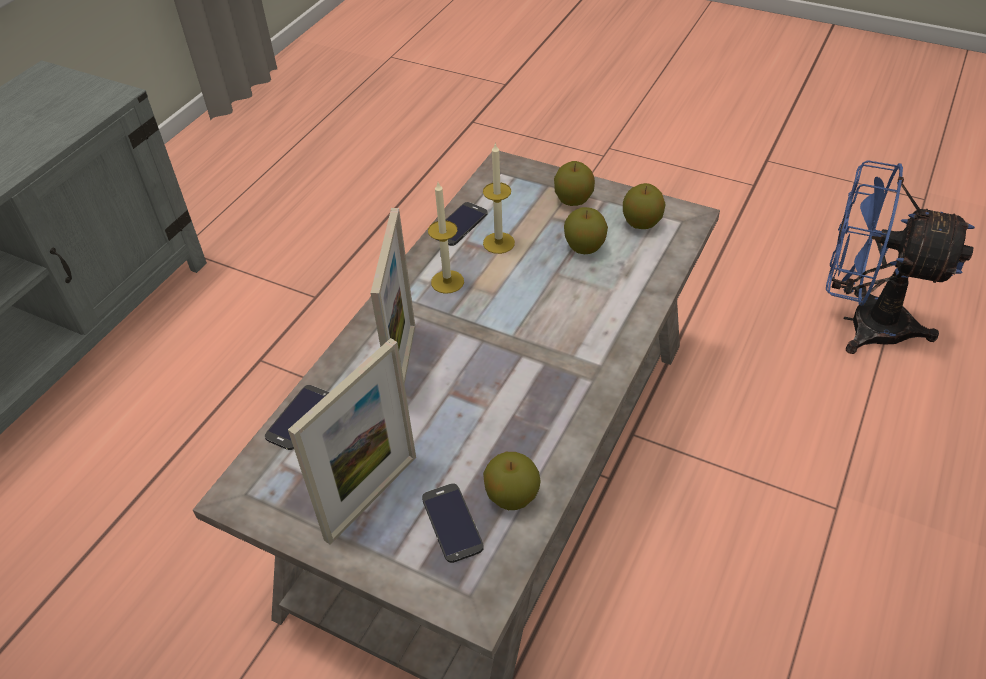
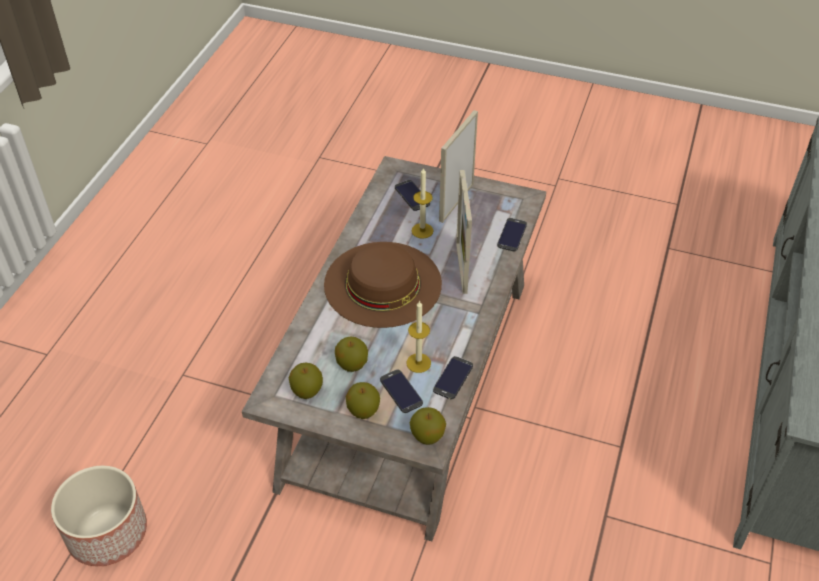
camera: 170 degrees right, 0 degrees up
(447, 282) = (449, 327): candle -> candle (422, 230)
(512, 496) = (383, 208): apple -> apple (427, 436)
(526, 215) = (401, 391): none -> phone
(531, 350) = (383, 283): none -> brown hat
(861, 323) = (107, 532): blue fan -> planter

